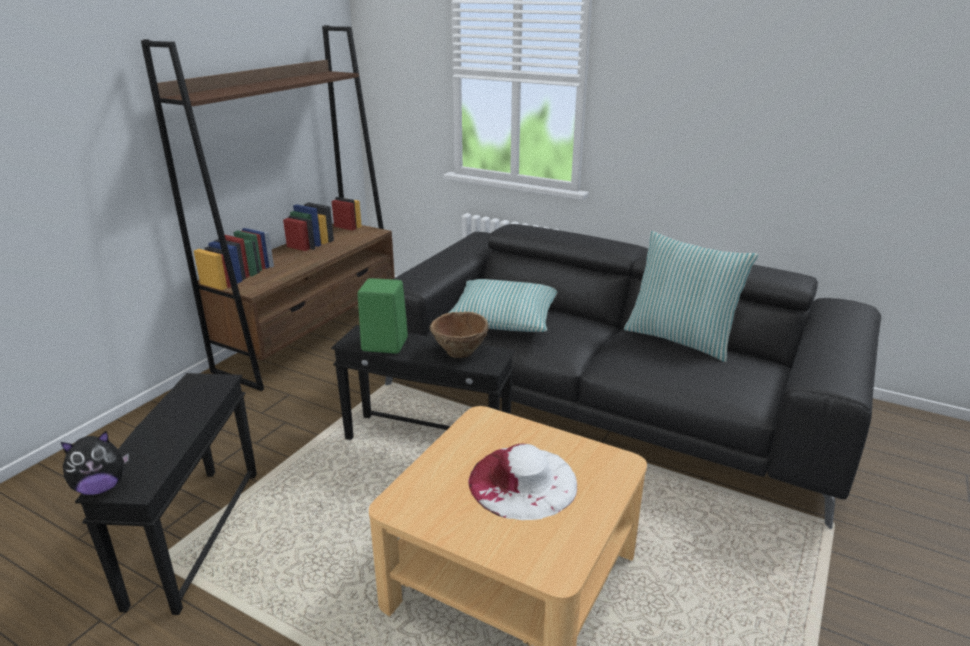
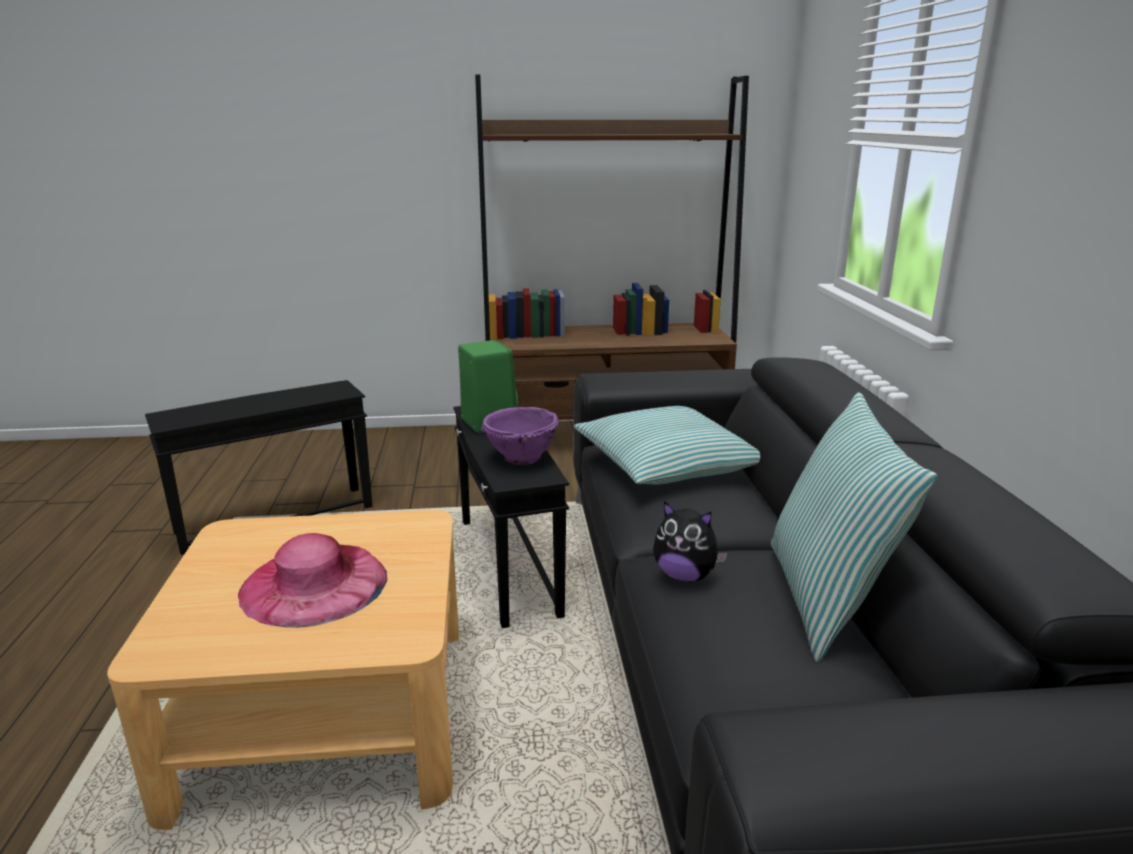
camera: 55 degrees right, 5 degrees down
(101, 487) = (165, 414): plush toy -> plush toy (685, 576)
(460, 352) = (521, 458): brown bowl -> purple bowl
(523, 482) = (314, 584): white hat -> pink hat

